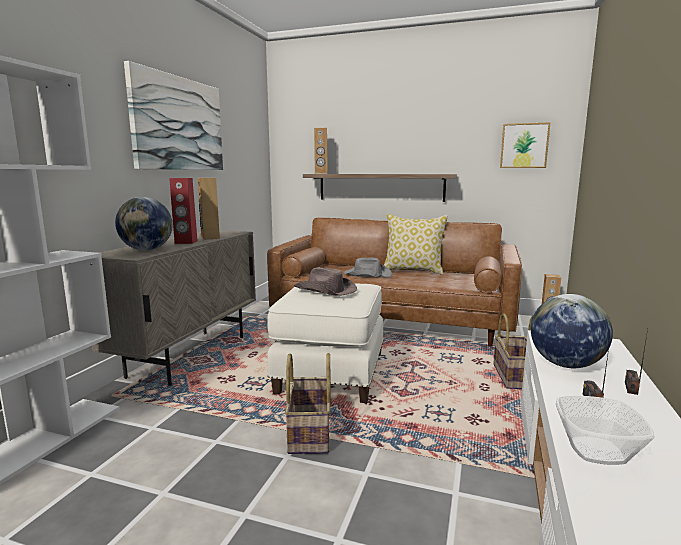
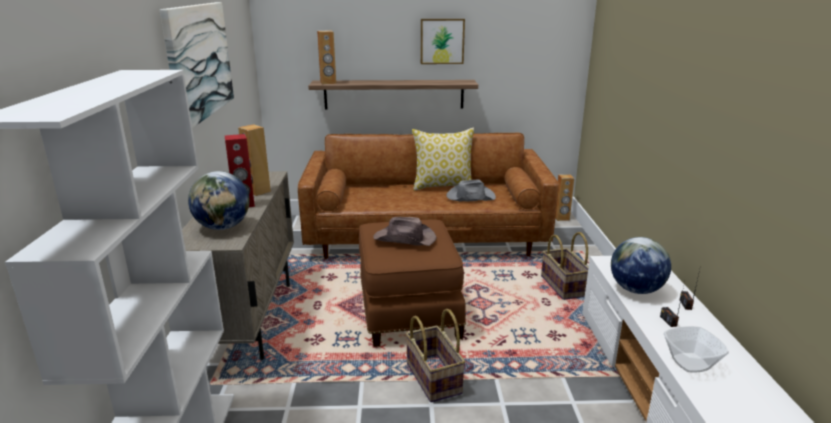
camera: 20 degrees left, 10 degrees up
(330, 372) = (407, 312): white ottoman -> brown ottoman
(367, 274) = (404, 198): grey hat -> grey hat (470, 197)
(524, 146) = (538, 51): picture -> picture (442, 41)

